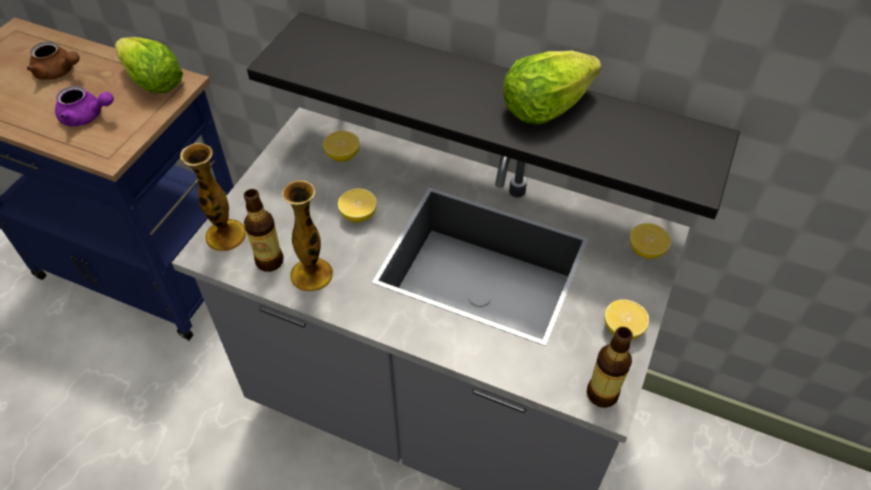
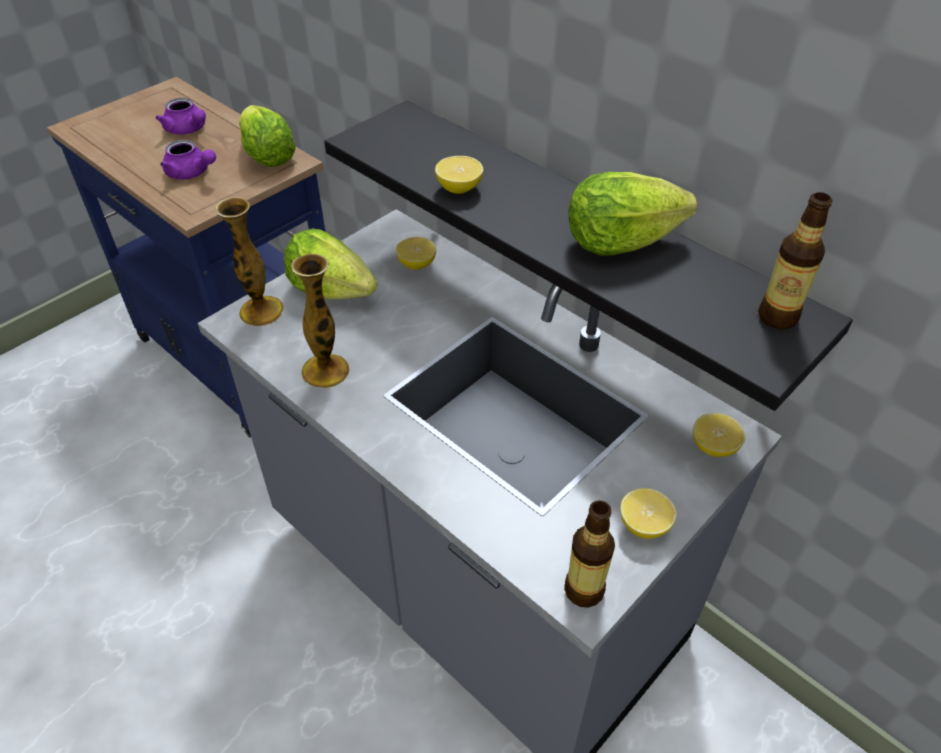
camera: 20 degrees right, 5 degrees down
(58, 72) = (188, 130): brown teapot -> purple teapot
(269, 261) = (290, 347): bottle -> bottle (777, 317)
(279, 198) = (331, 289): none -> lettuce
(358, 214) = (403, 325): lemon -> lemon (459, 188)

